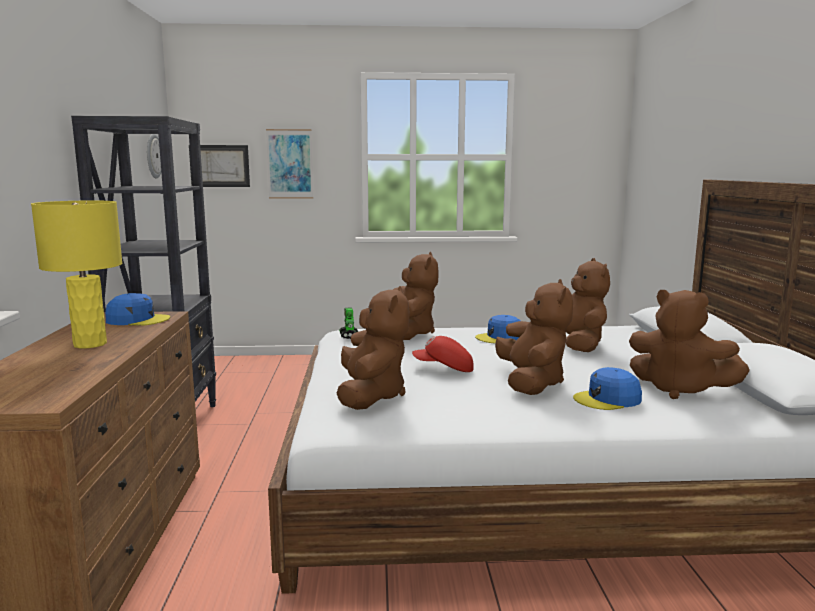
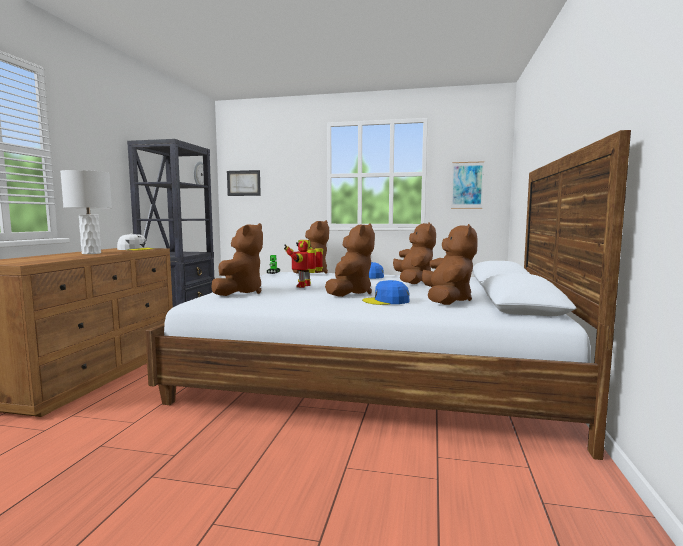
camera: 15 degrees right, 5 degrees down
(89, 344) = (91, 253): yellow table lamp -> white table lamp
(137, 320) = (136, 249): blue cap -> white cap
(290, 164) = (284, 181): picture -> picture (467, 185)
(444, 369) = (305, 286): red cap -> toy robot
(679, 389) = (447, 300): brown plush toy -> brown plush toy turned 135 degrees counterclockwise

